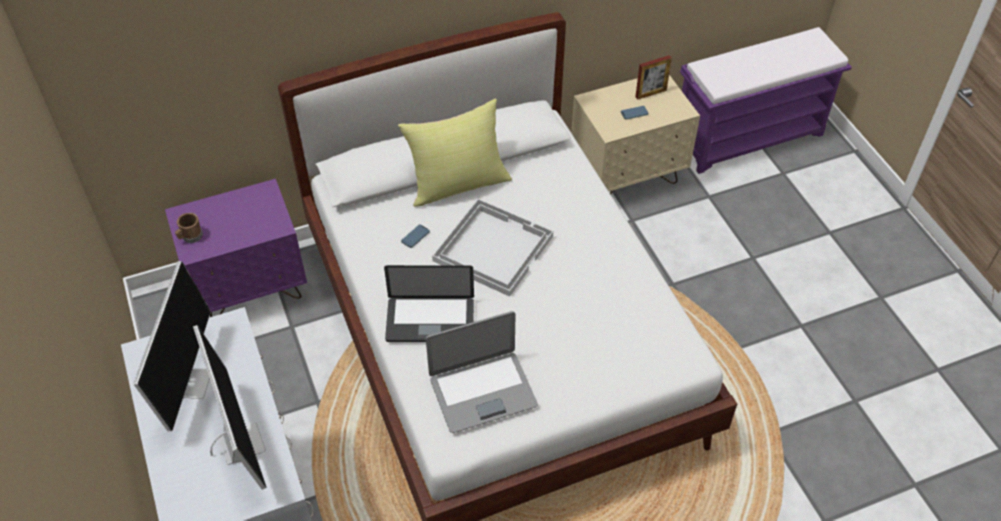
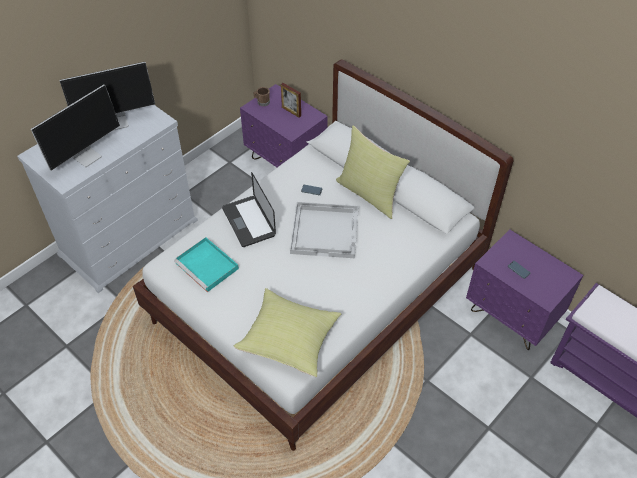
camera: 65 degrees right, 0 degrees up
(482, 391) = (208, 266): laptop -> turquoise tray
(627, 176) = (512, 316): beige nightstand -> purple nightstand
(644, 343) = (290, 340): none -> yellow pillow
(651, 93) = (548, 273): picture frame -> picture frame (291, 111)

